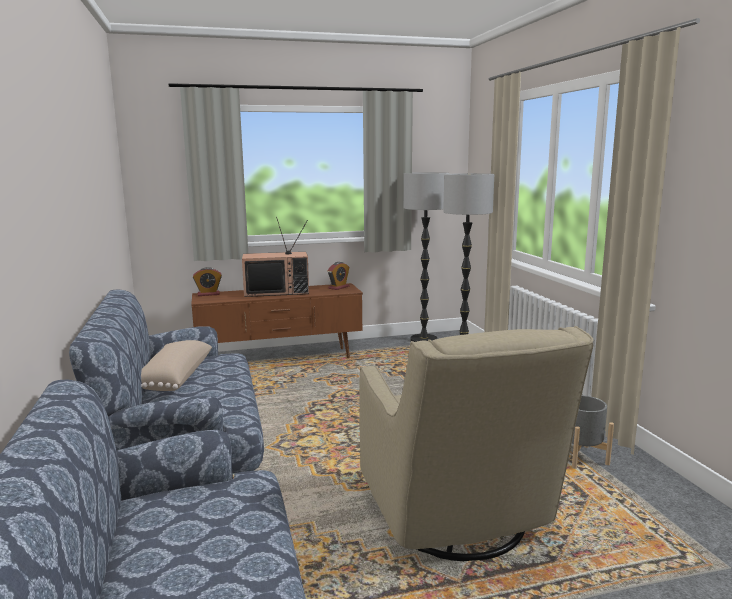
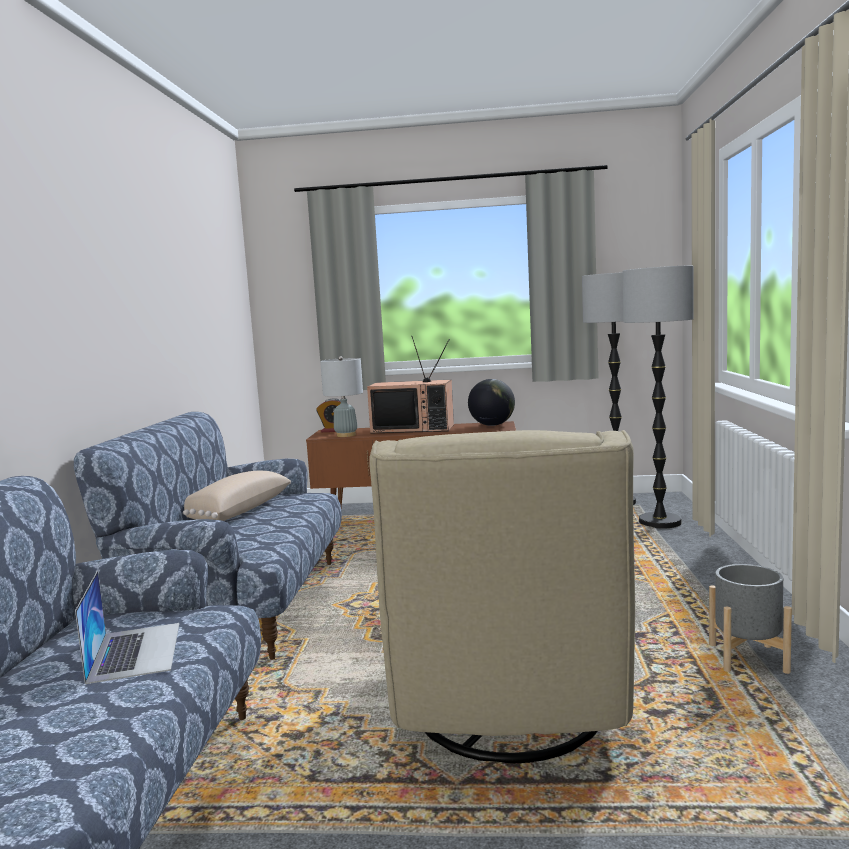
camera: 20 degrees right, 5 degrees down
(218, 527) = (135, 651): none -> laptop
(224, 299) = (346, 435): none -> grey table lamp
(339, 287) = (492, 425): alarm clock -> globe

